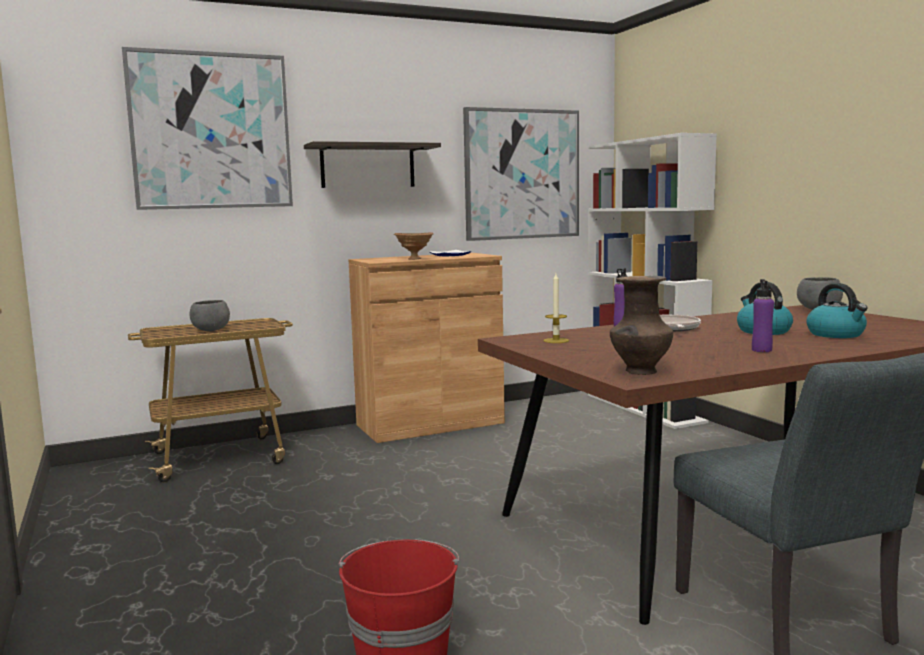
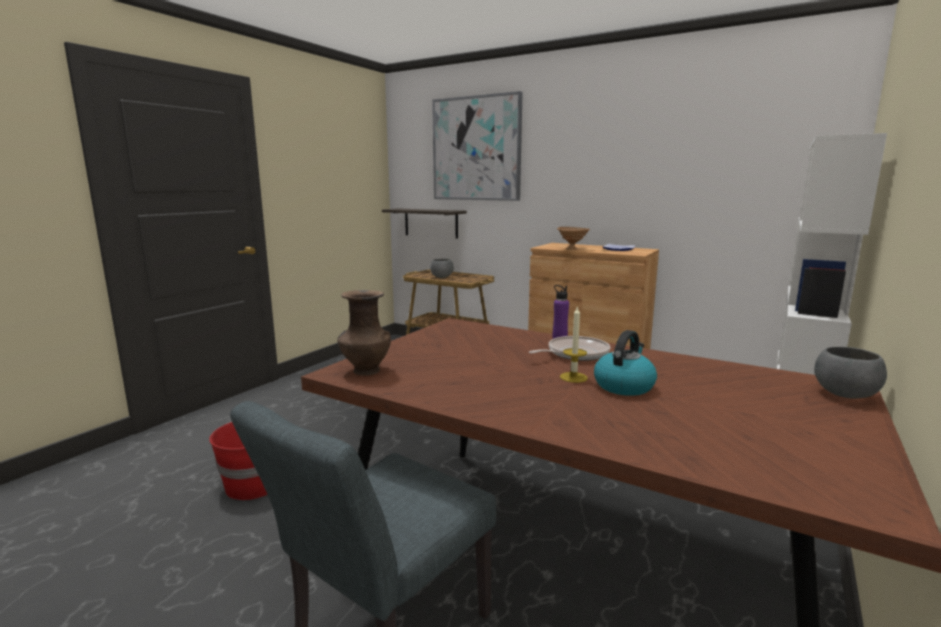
camera: 55 degrees right, 5 degrees up
(368, 166) = (576, 171): shelf -> shelf (431, 223)
(522, 174) = (728, 178): picture -> none
(556, 340) = (464, 334): candle -> candle (573, 377)
(761, 350) = (511, 396): purple bottle -> none
(836, 334) = (664, 419): kettle -> none

